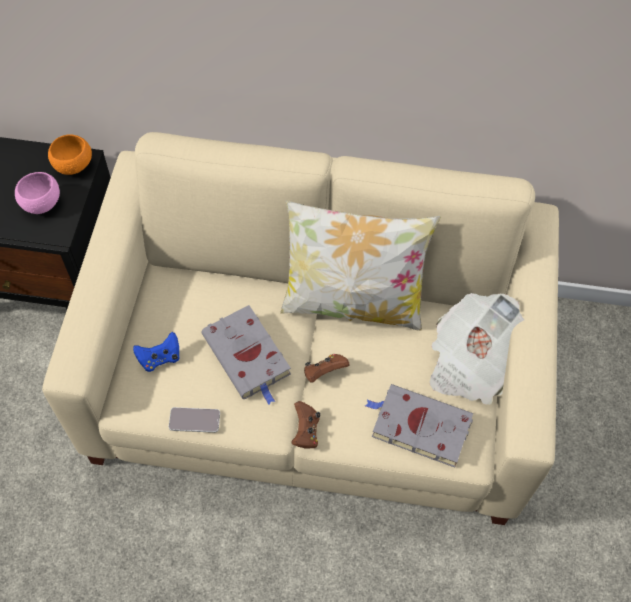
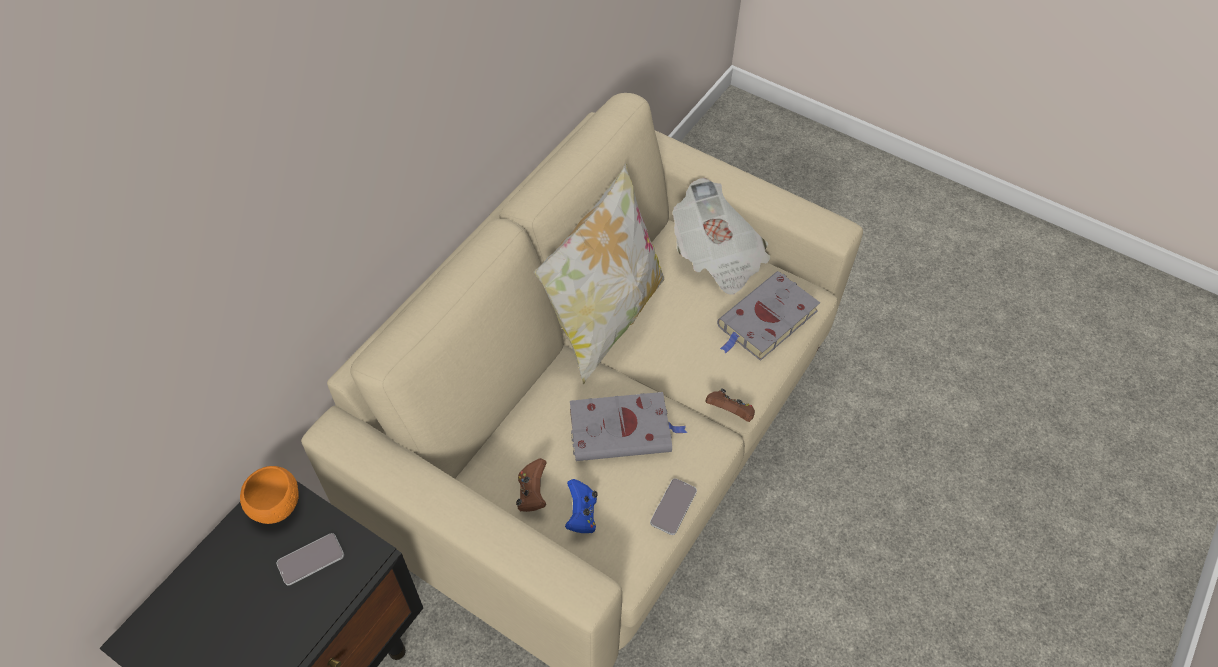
camera: 65 degrees left, 5 degrees down
(42, 204) = (311, 559): pink bowl -> phone
(324, 372) = (672, 372): brown game controller -> brown game controller (532, 494)

